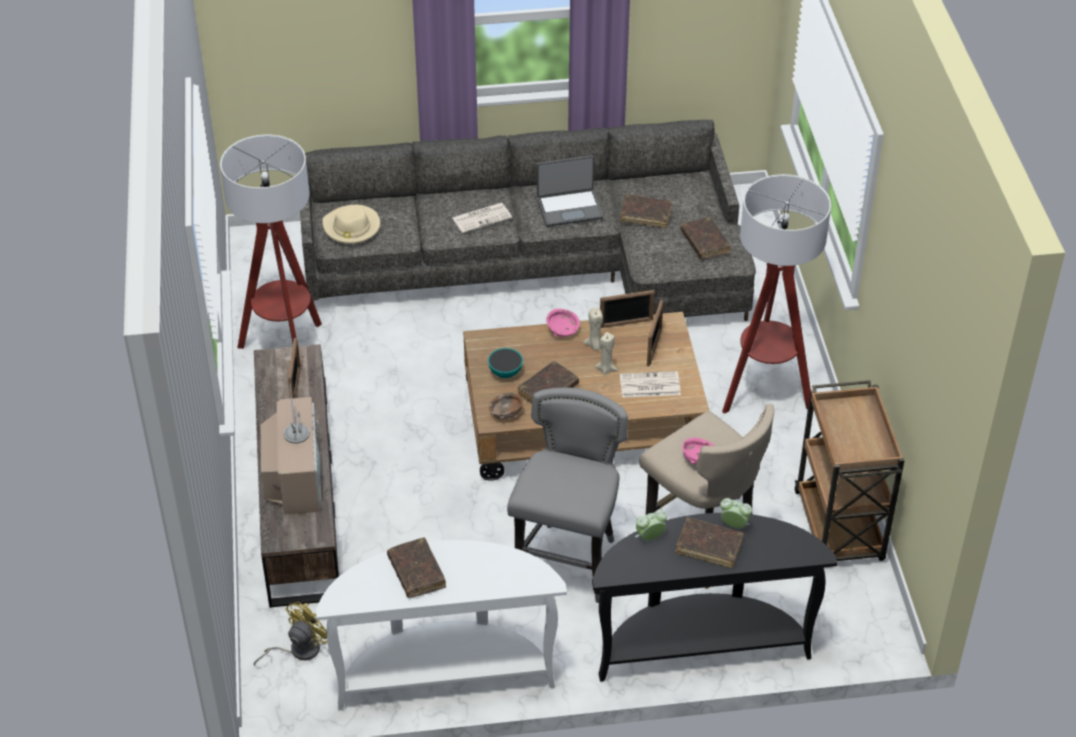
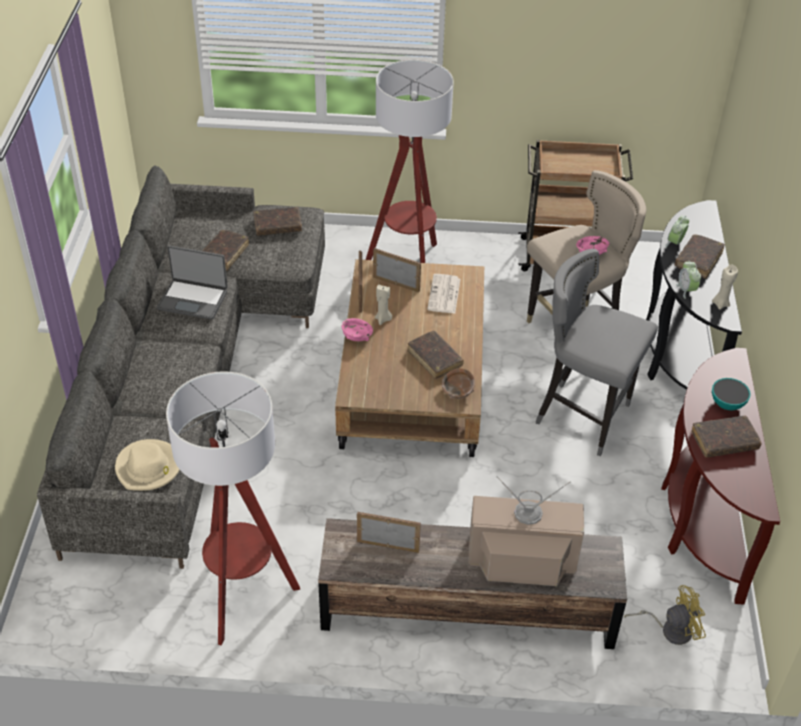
camera: 80 degrees left, 0 degrees up
(298, 650) = (670, 629): yellow fan -> yellow fan turned 120 degrees clockwise
(444, 672) = (701, 519): white console table -> brown console table
(482, 217) = (179, 362): newspaper -> none
(505, 372) = (403, 384): bowl -> bowl (727, 404)
(569, 208) = (193, 299): laptop -> laptop turned 105 degrees clockwise
(606, 369) = (416, 317): beige candle -> beige candle (720, 304)

